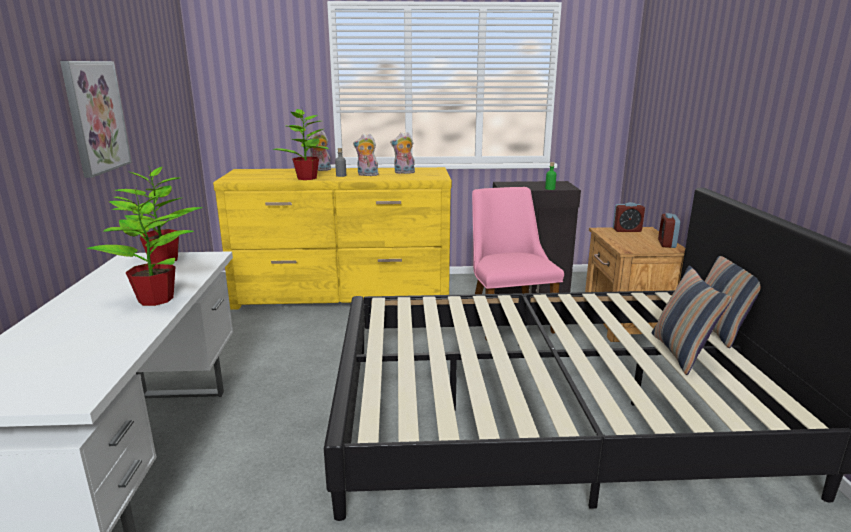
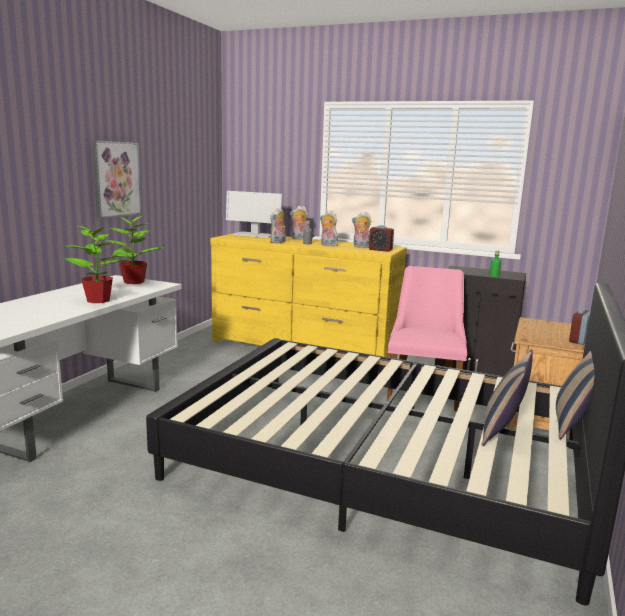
camera: 25 degrees right, 5 degrees down
(260, 171) = (254, 235): none -> monitor
(306, 178) = (278, 242): potted plant -> plush toy
(626, 230) = (555, 324): alarm clock -> alarm clock (380, 250)

